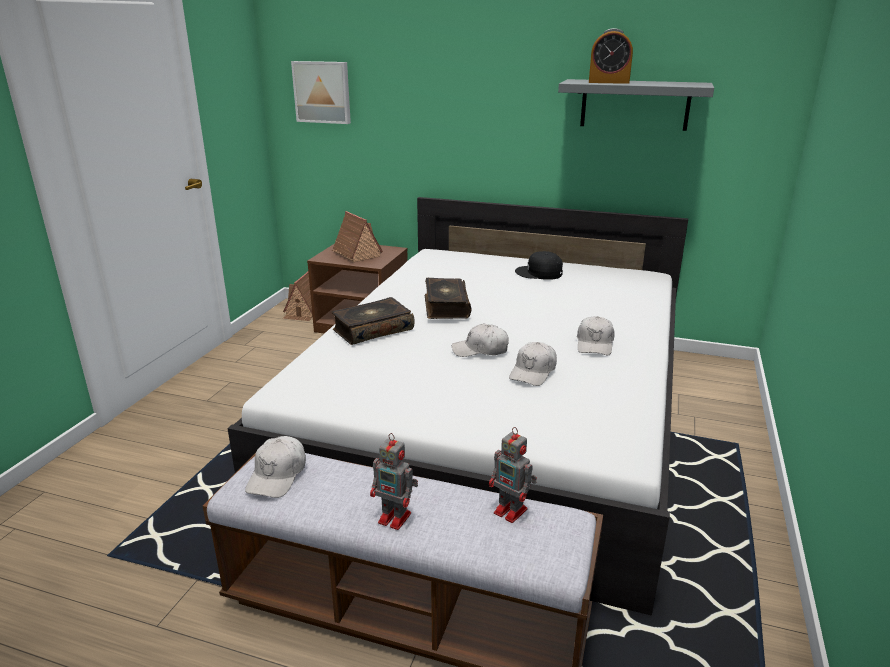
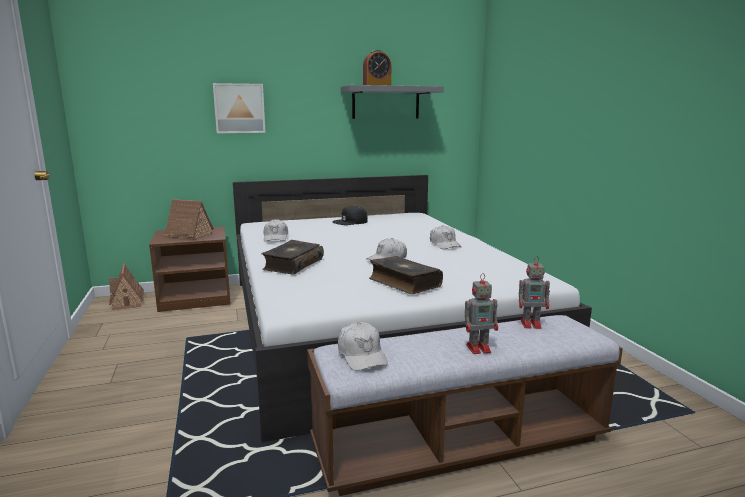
camera: 35 degrees left, 10 degrees down
(322, 92) = (132, 100): picture -> picture (239, 108)
(445, 307) = (323, 245): book -> book (403, 283)
(533, 372) = (436, 261): white cap -> white cap (276, 237)

